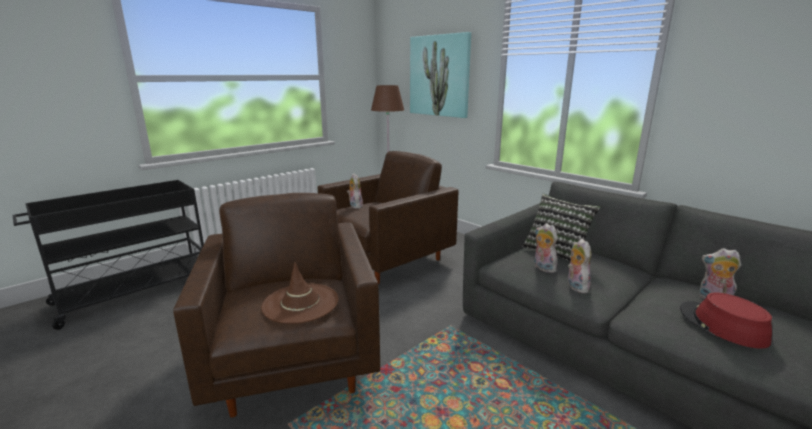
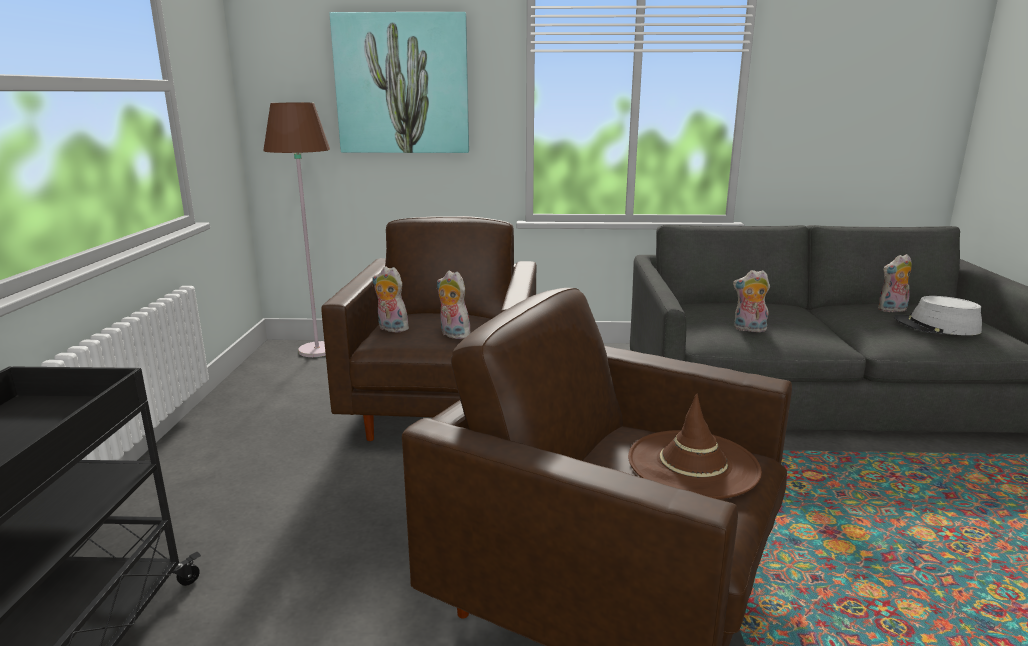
camera: 45 degrees left, 0 degrees up
(556, 252) = (723, 310): pillow -> none
(575, 286) = (803, 336): plush toy -> plush toy (452, 335)
(722, 325) = (936, 326): red hat -> grey hat

